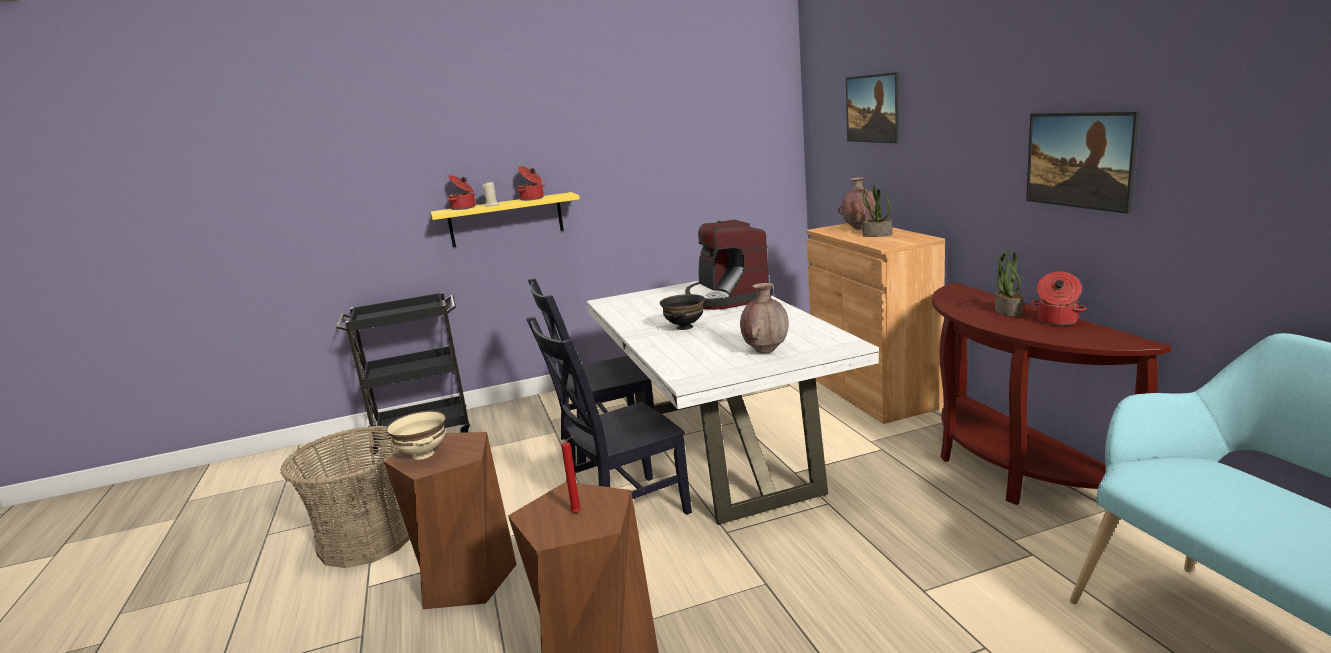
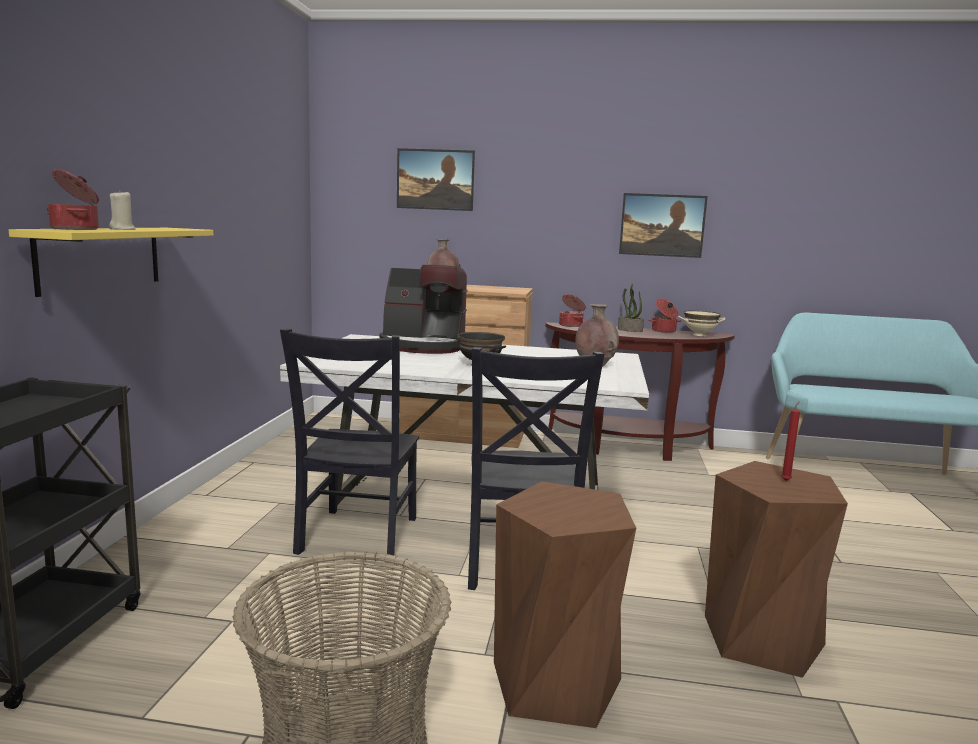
camera: 65 degrees left, 5 degrees down
(422, 454) = (565, 515): beige bowl -> beige bowl (699, 335)
(532, 199) = (151, 228): cooking pot -> cooking pot (571, 325)
(876, 235) = (478, 287): potted plant -> none

